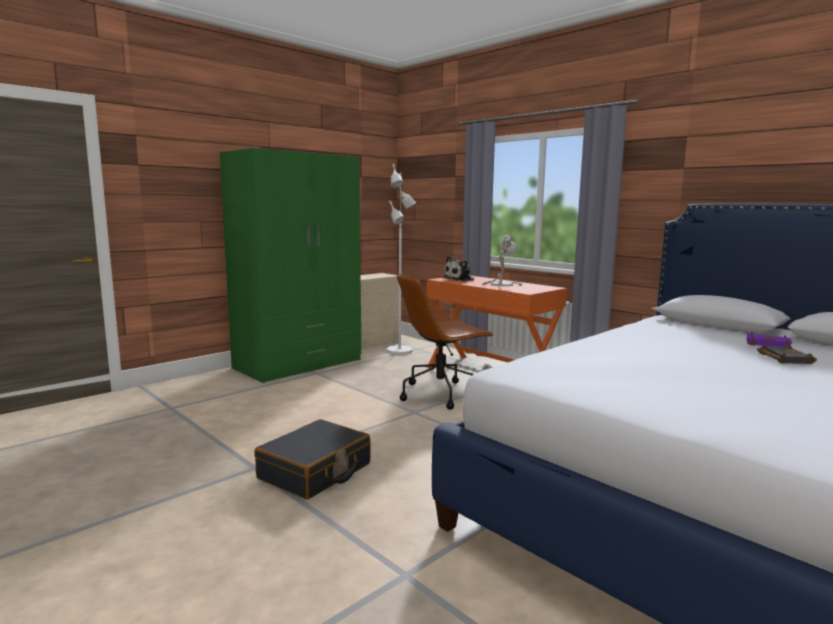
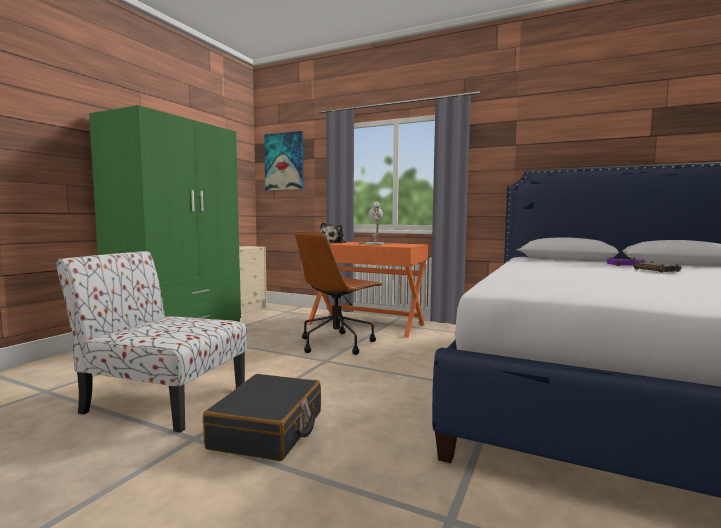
camera: 20 degrees left, 5 degrees down
(250, 430) = (163, 400): none -> chair
(400, 351) = (273, 314): white floor lamp -> none
(425, 179) = (284, 161): none -> picture

